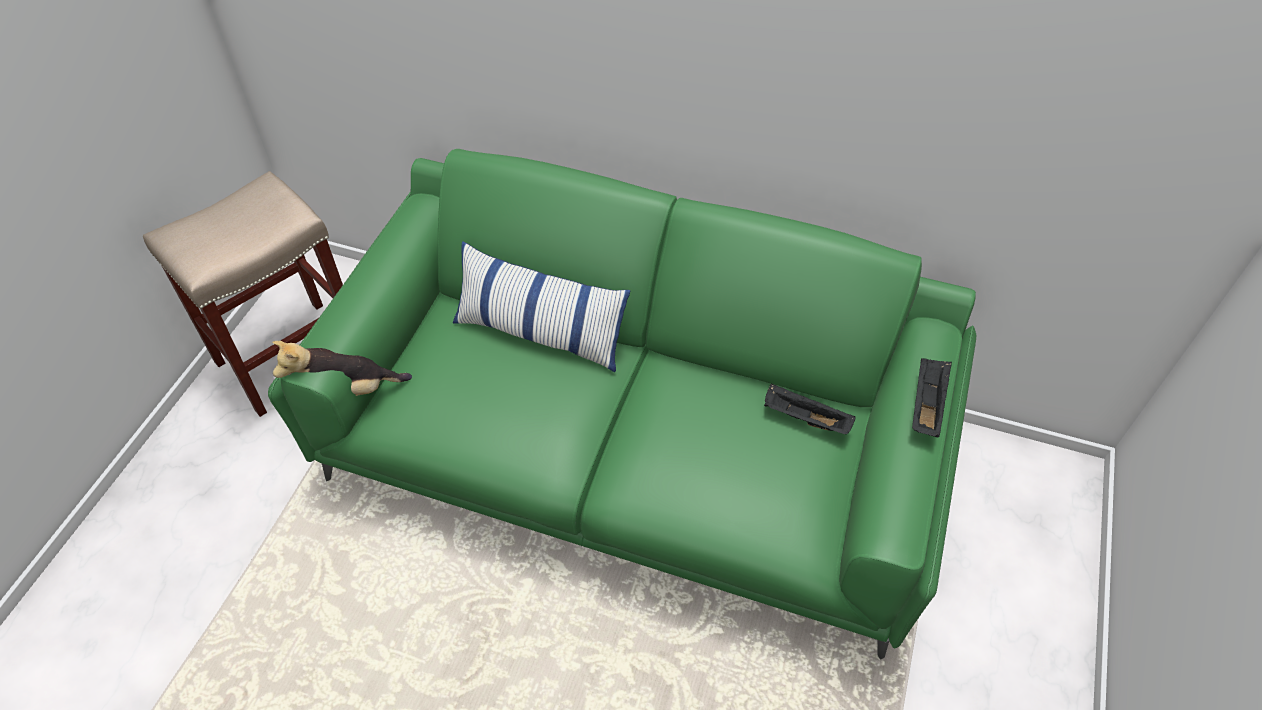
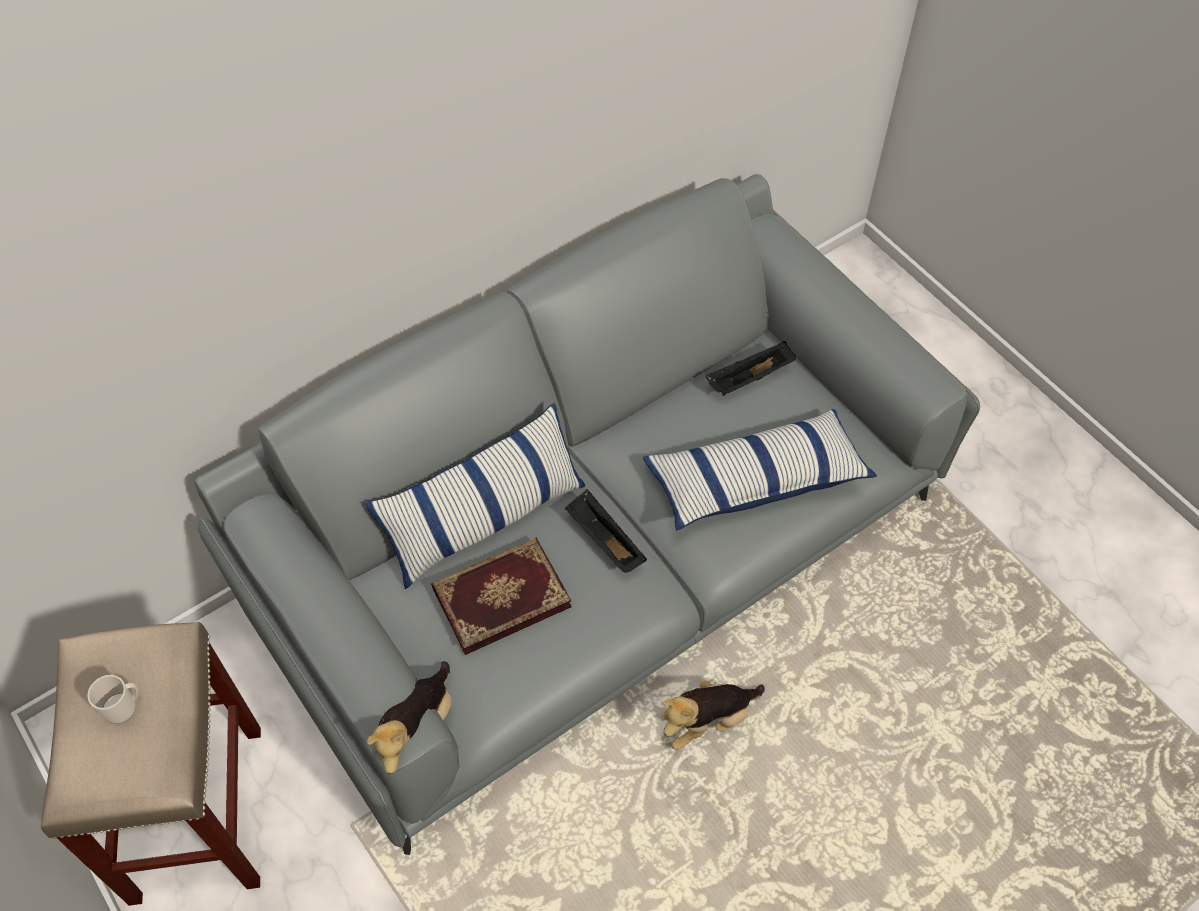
camera: 55 degrees left, 5 degrees up
(238, 221) = (123, 707): none -> mug
(483, 374) = (500, 595): none -> book
(548, 606) = (707, 721): none -> plush toy
(633, 455) = (600, 554): green sofa -> grey sofa
(711, 475) = (755, 480): none -> pillow
(926, 404) = (832, 283): black tray -> black tray (603, 540)

